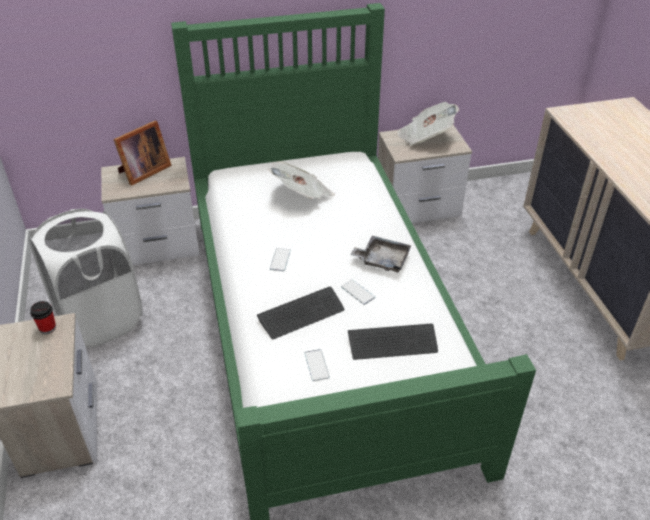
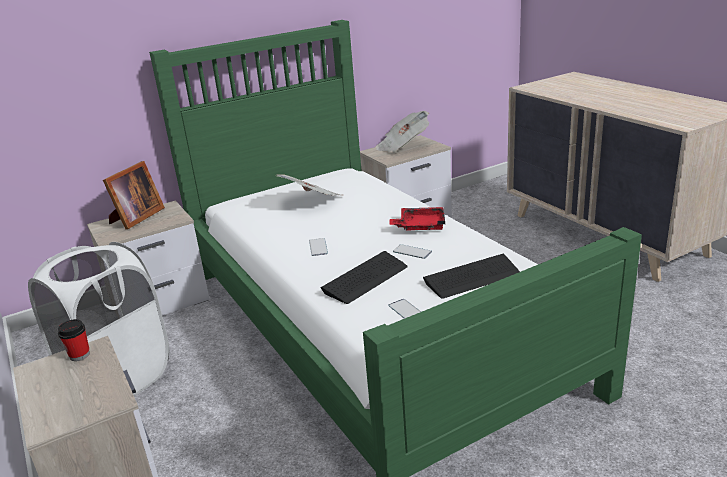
camera: 15 degrees left, 15 degrees down
(382, 260) = (420, 226): grey tray -> red tray

